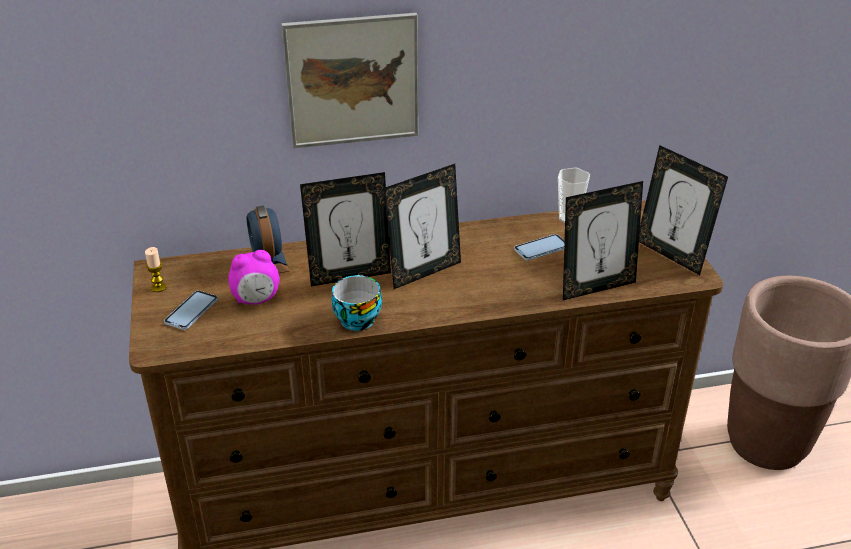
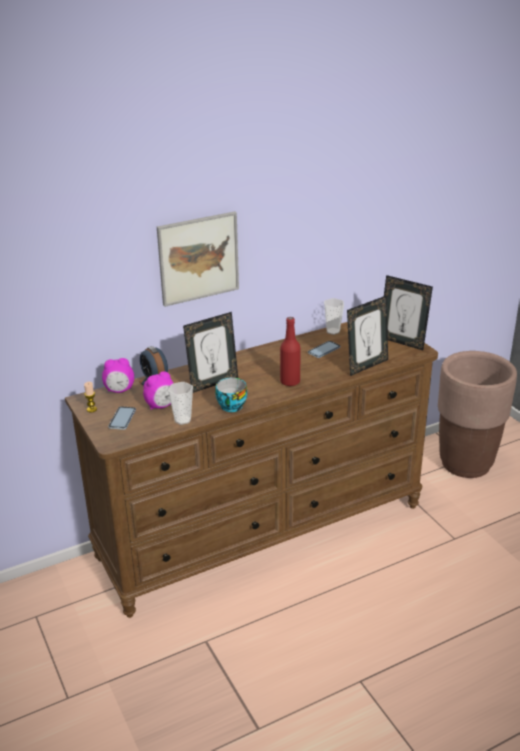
camera: 15 degrees left, 5 degrees down
(212, 264) = (119, 391): none -> alarm clock
(275, 330) = (182, 420): none -> cup
(424, 272) = (258, 374): picture frame -> none
(465, 294) = (290, 382): none -> red bottle

